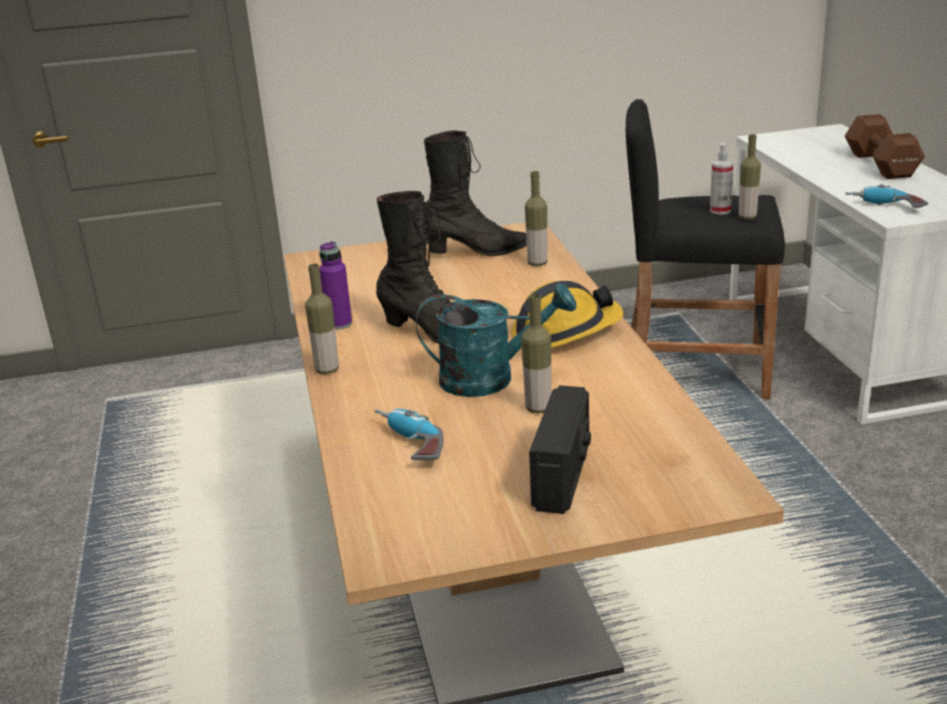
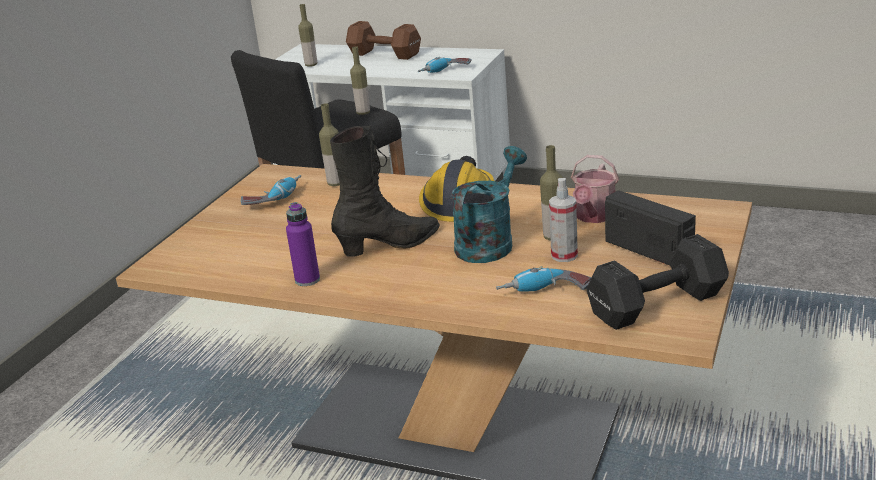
camera: 55 degrees left, 0 degrees up
(327, 370) = (382, 301): bottle -> bottle (311, 65)
(435, 518) = (654, 305): none -> black dumbbell
(477, 252) = (274, 198): black boot -> power drill
(614, 415) = (593, 216): none -> watering can
(720, 210) = (337, 116): spray bottle -> spray bottle (564, 255)

